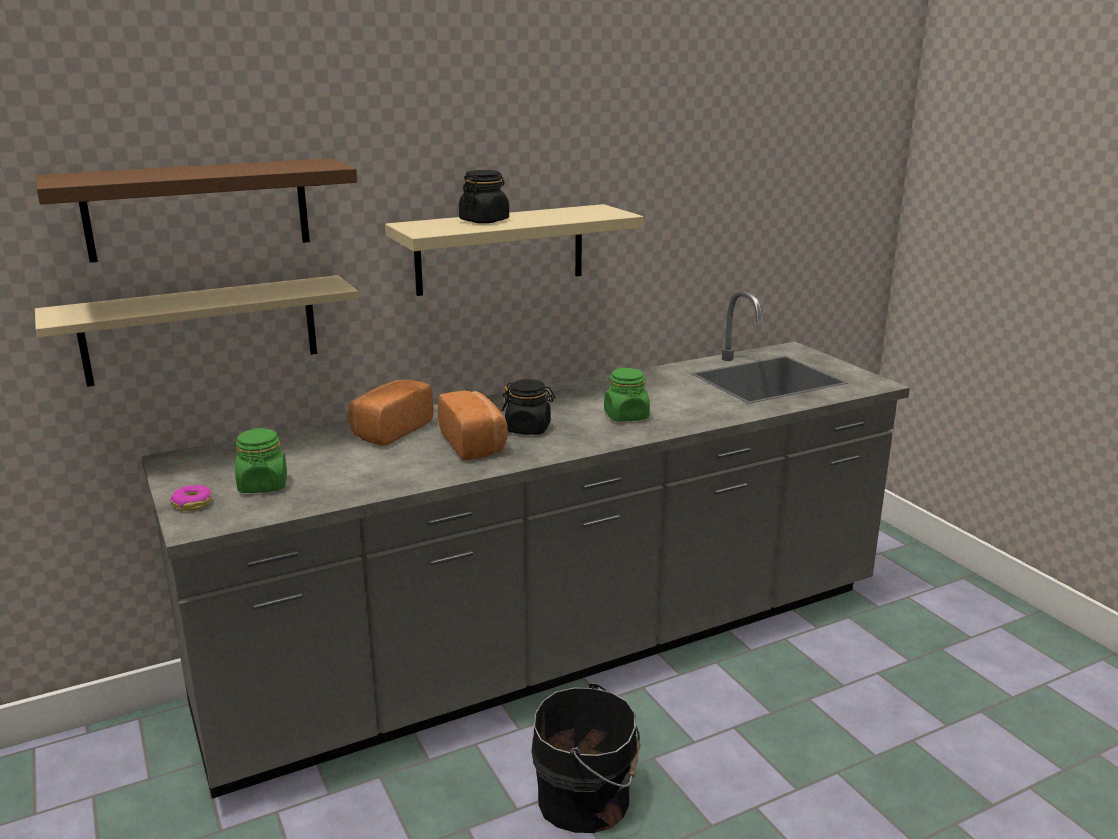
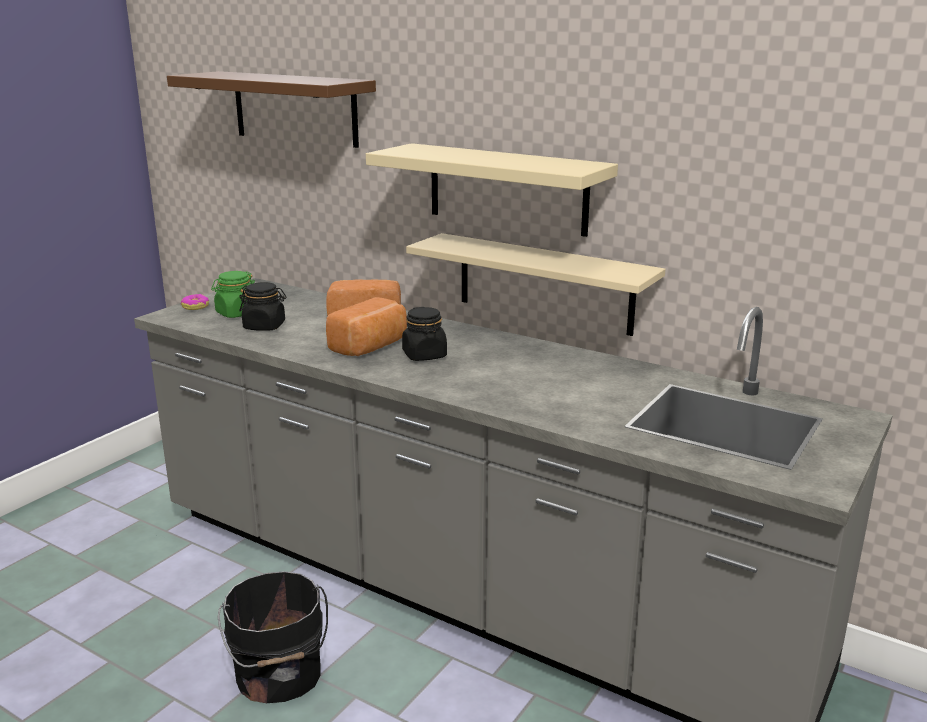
camera: 60 degrees right, 0 degrees up
(201, 330) = (294, 199): beige shelf -> beige shelf (544, 283)
(484, 221) = (462, 154): black jar -> black jar (264, 326)
(626, 416) = (504, 382): green jar -> none

